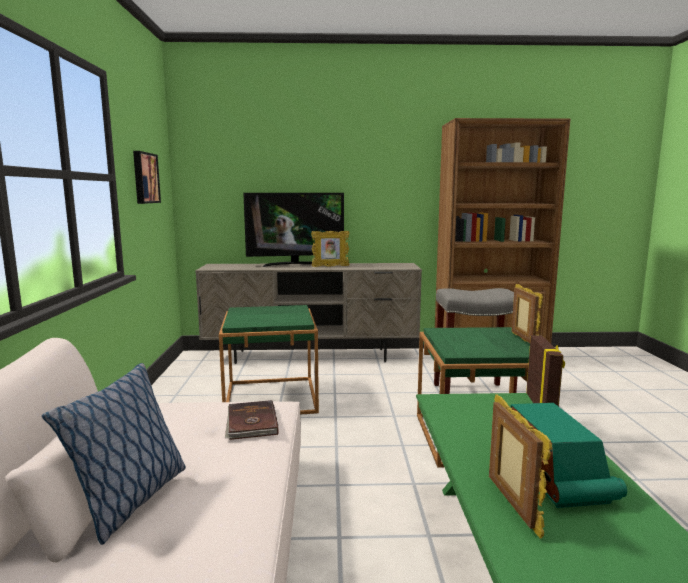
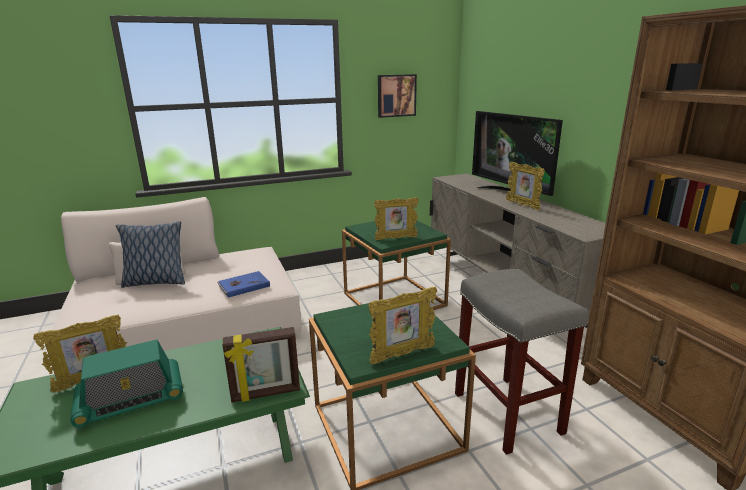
camera: 70 degrees right, 10 degrees up
(251, 423) = (243, 286): brown book -> blue book
(292, 317) = (396, 238): none -> picture frame

